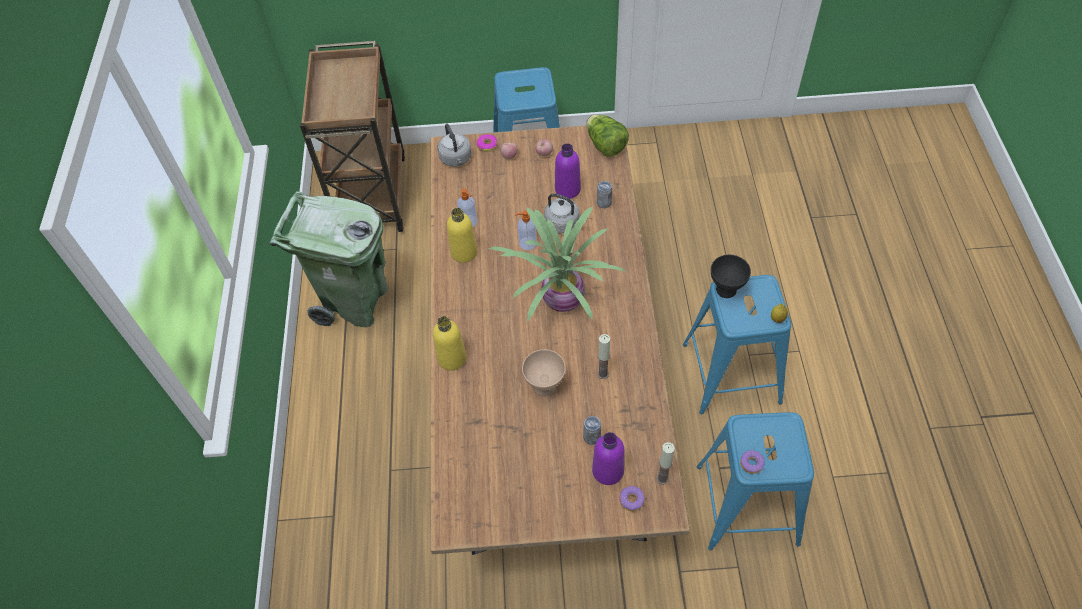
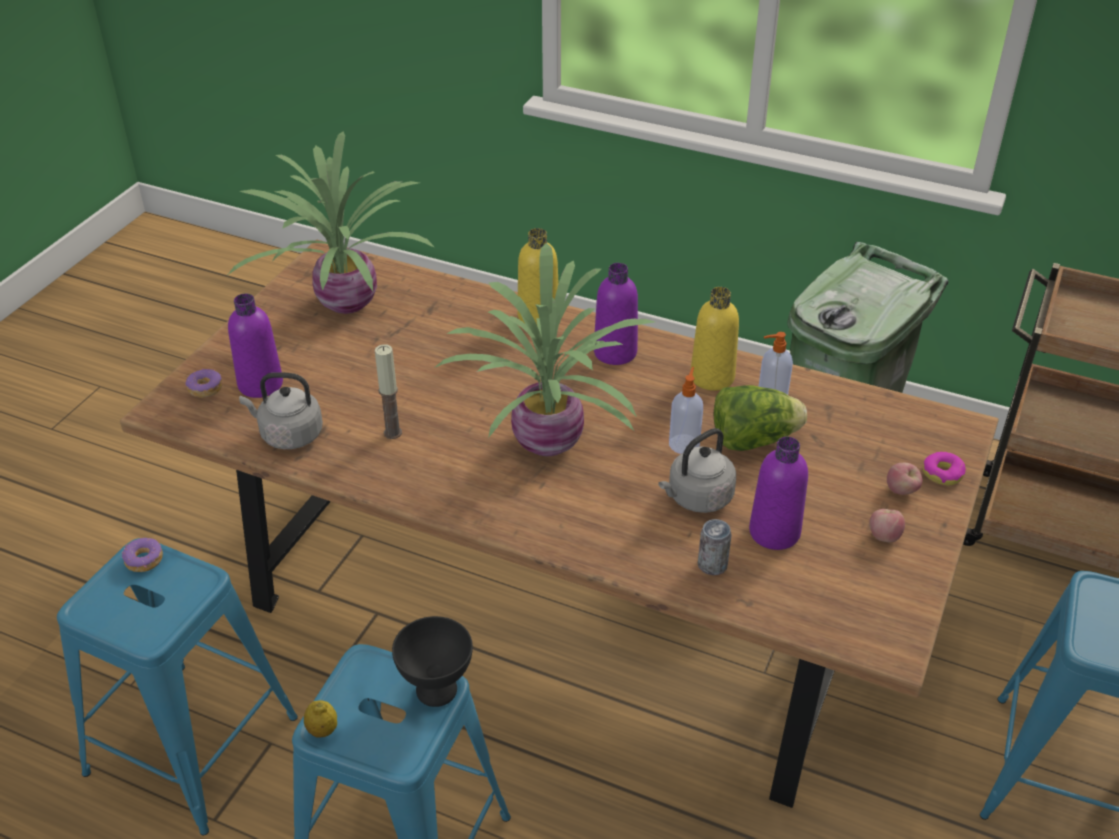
camera: 115 degrees right, 15 degrees down
(456, 159) = (924, 428): grey kettle -> grey kettle (288, 435)
(466, 304) = (615, 352): none -> purple bottle
(499, 478) = (343, 303): none -> potted plant
(544, 386) = (426, 375): beige bowl -> none
(592, 437) = (316, 388): can -> none
(605, 145) = (862, 629): lettuce -> lettuce (753, 440)
(662, 478) = (200, 424): candle -> none

